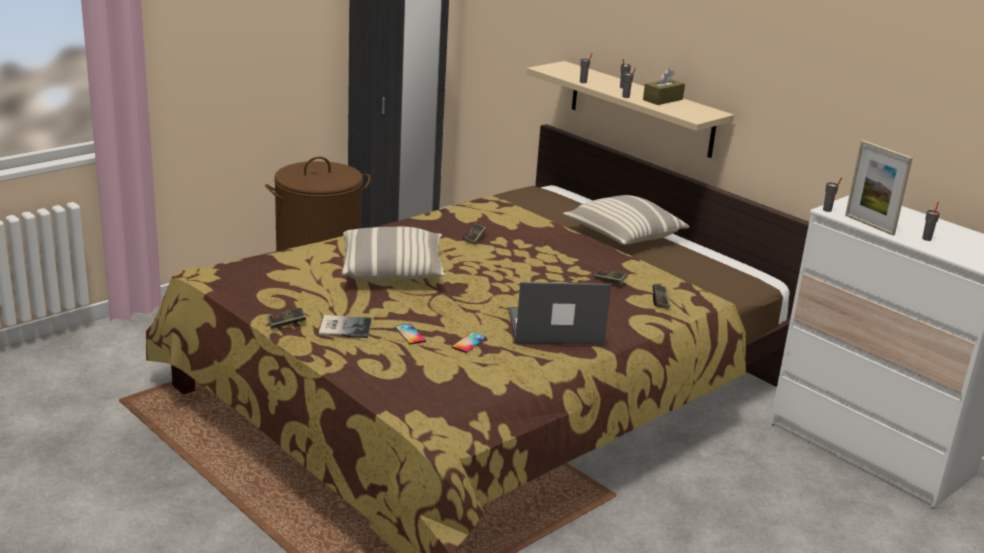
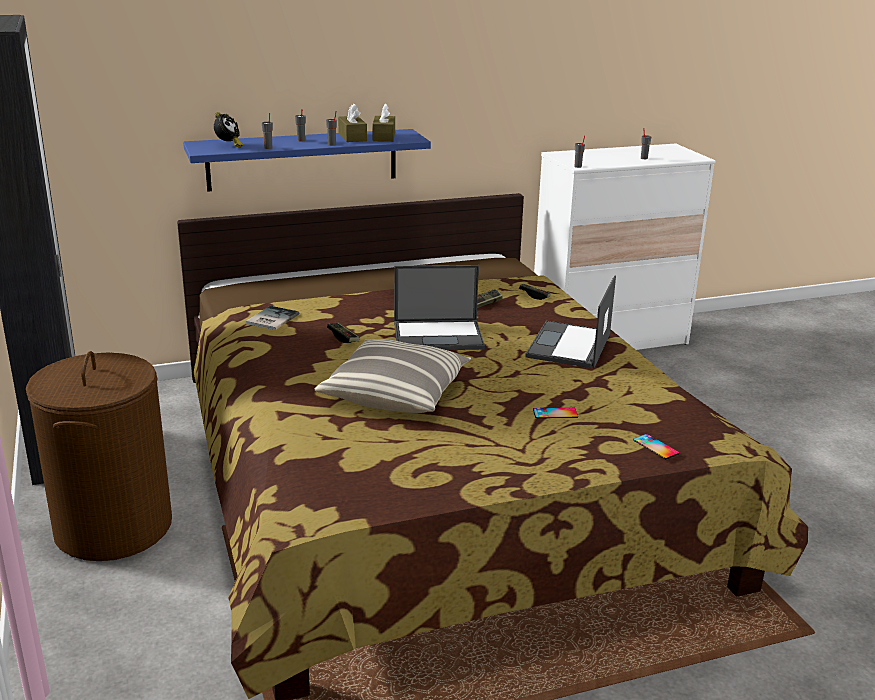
camera: 65 degrees left, 0 degrees up
(287, 324) = (498, 478): game controller -> none
(344, 327) = (522, 445): book -> book (270, 319)
(469, 342) = (585, 389): phone -> phone (655, 447)
(516, 271) = (439, 336): none -> laptop
(570, 72) = (228, 145): none -> alarm clock
(623, 236) = (378, 280): pillow -> none
(641, 109) = (302, 159): beige shelf -> blue shelf
(682, 108) = (384, 137): none -> brown tissue box
(869, 225) = (612, 164): picture frame -> none

